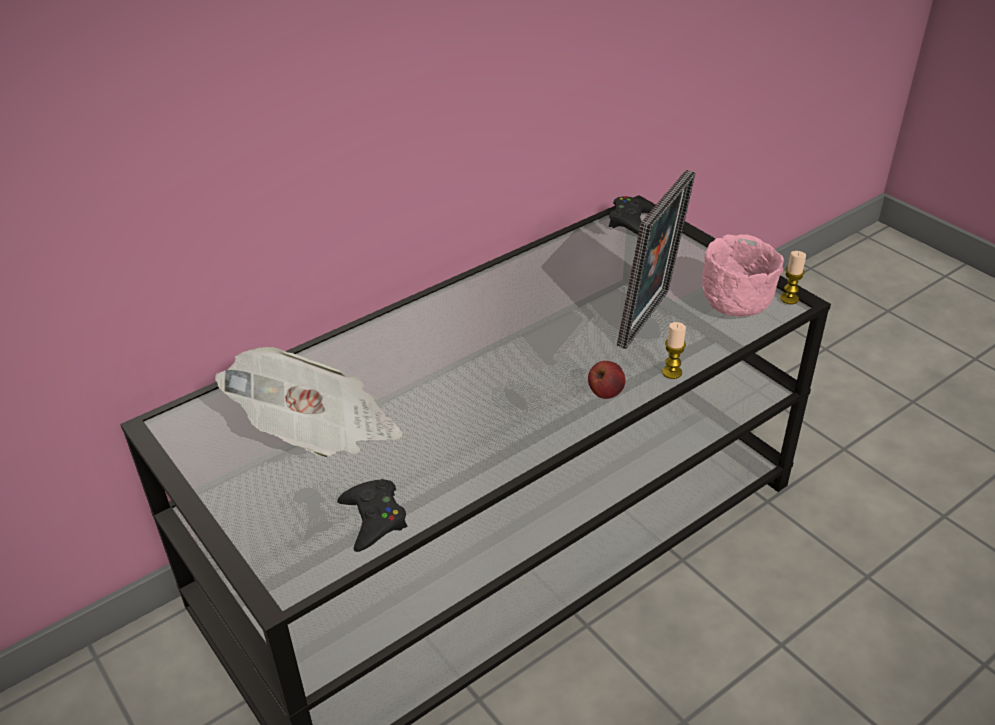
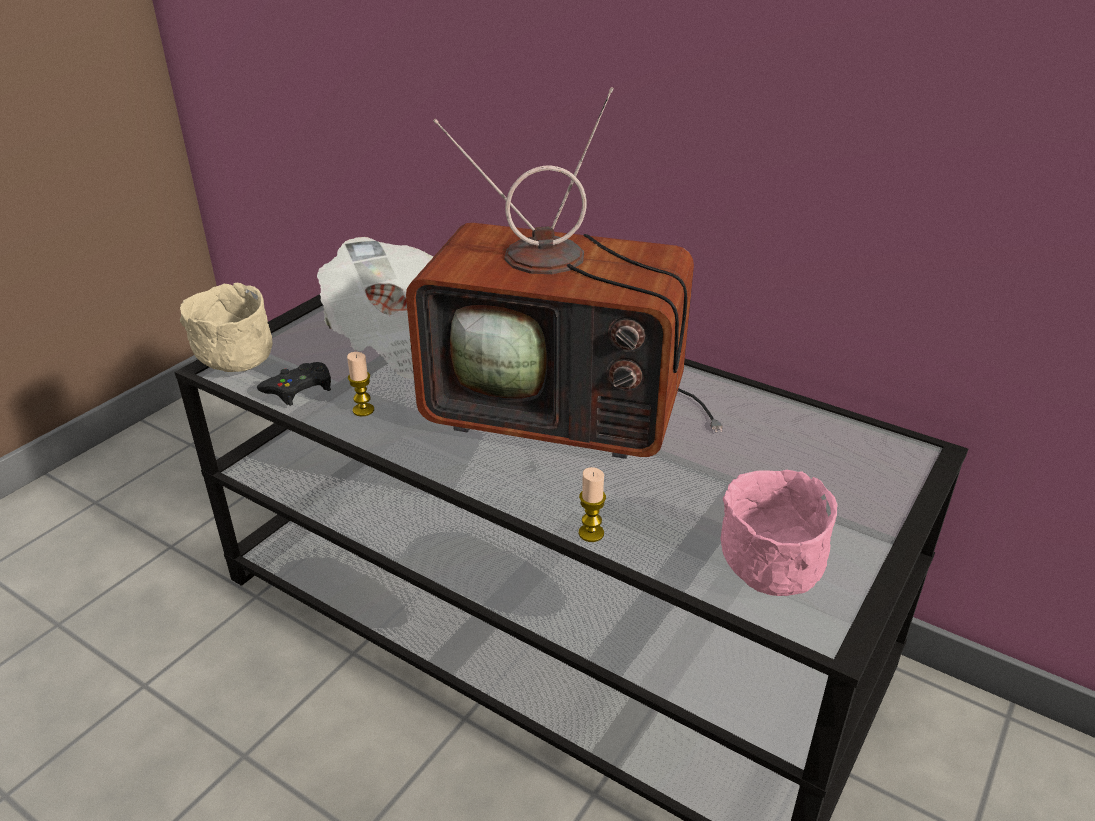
camera: 70 degrees right, 5 degrees down
(286, 568) = (237, 363): none -> beige bowl
(506, 352) = (564, 411): none -> television
(605, 393) = (529, 489): apple -> none
(630, 221) = (894, 451): black game controller -> none
(650, 320) = (688, 501): picture frame -> none
(789, 299) = (832, 628): candle -> candle (363, 410)

